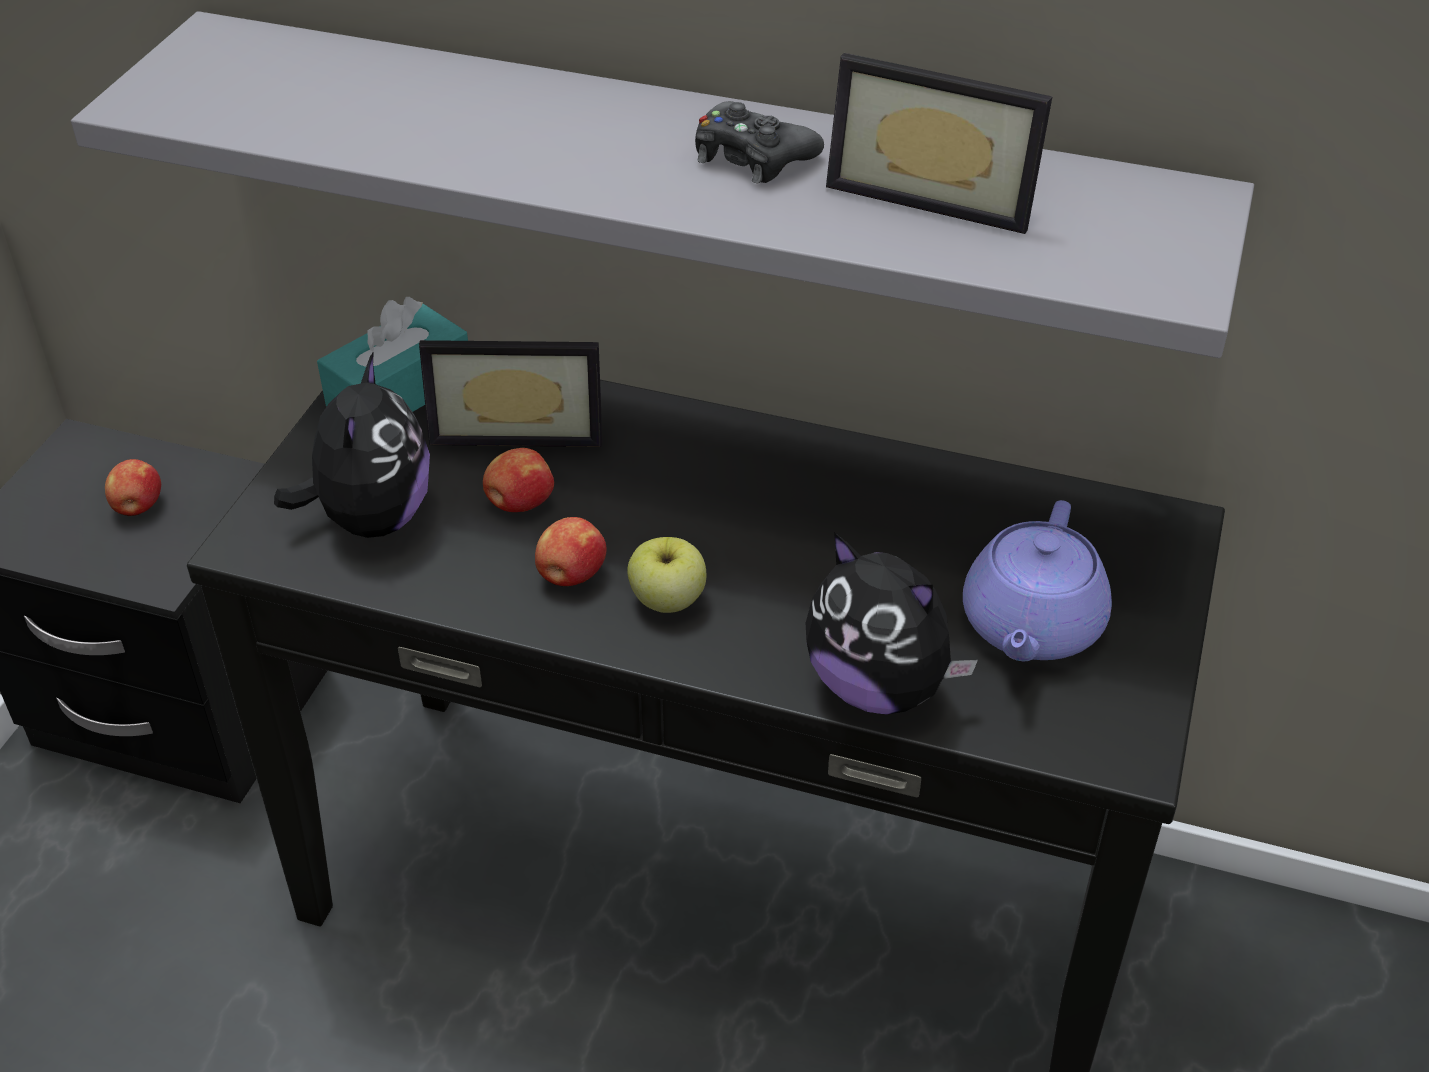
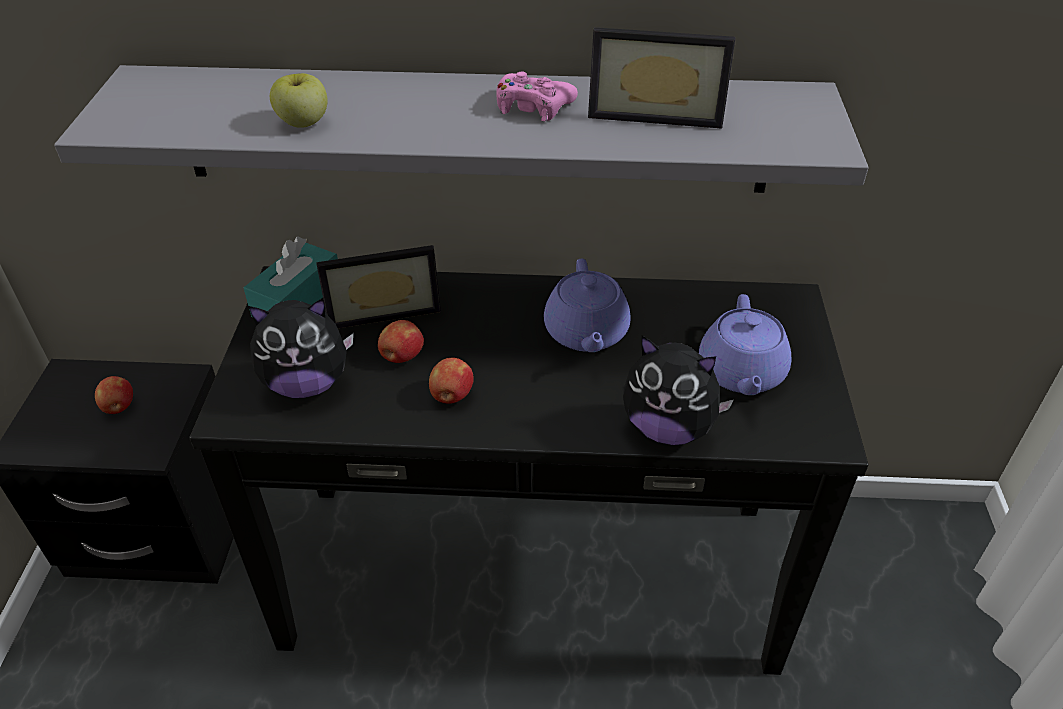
camera: 15 degrees left, 0 degrees up
(371, 518) = (307, 383): plush toy -> plush toy turned 90 degrees clockwise
(667, 600) = (518, 400): apple -> apple (303, 123)
(752, 157) = (532, 106): black game controller -> pink game controller
(810, 519) = (586, 333): none -> purple teapot

